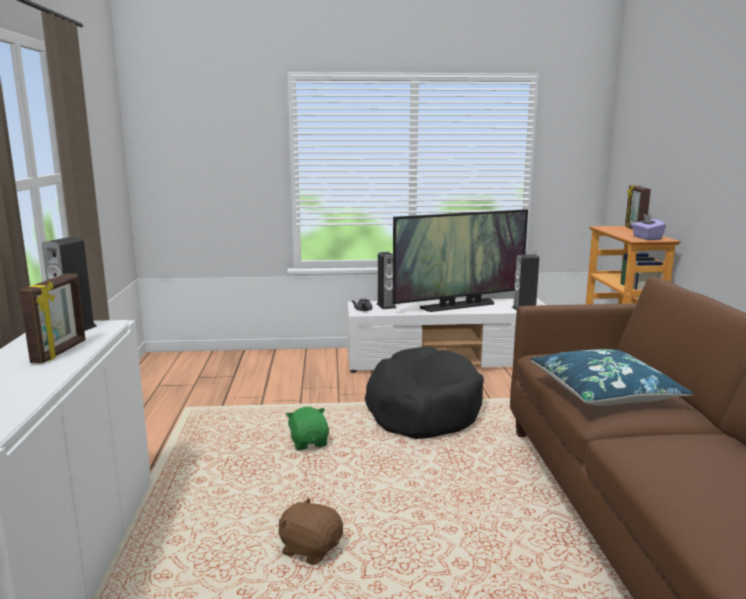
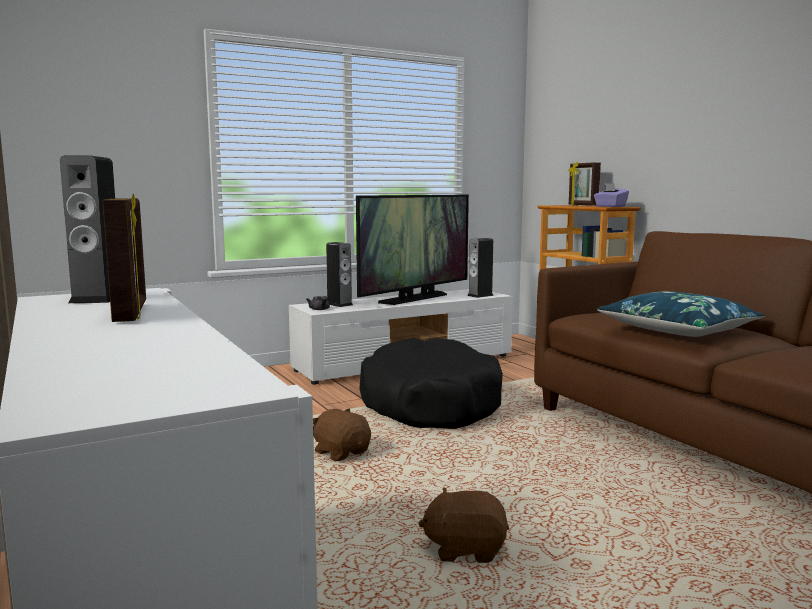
camera: 25 degrees left, 5 degrees down
(309, 443) = (341, 453): green plush toy -> brown plush toy

